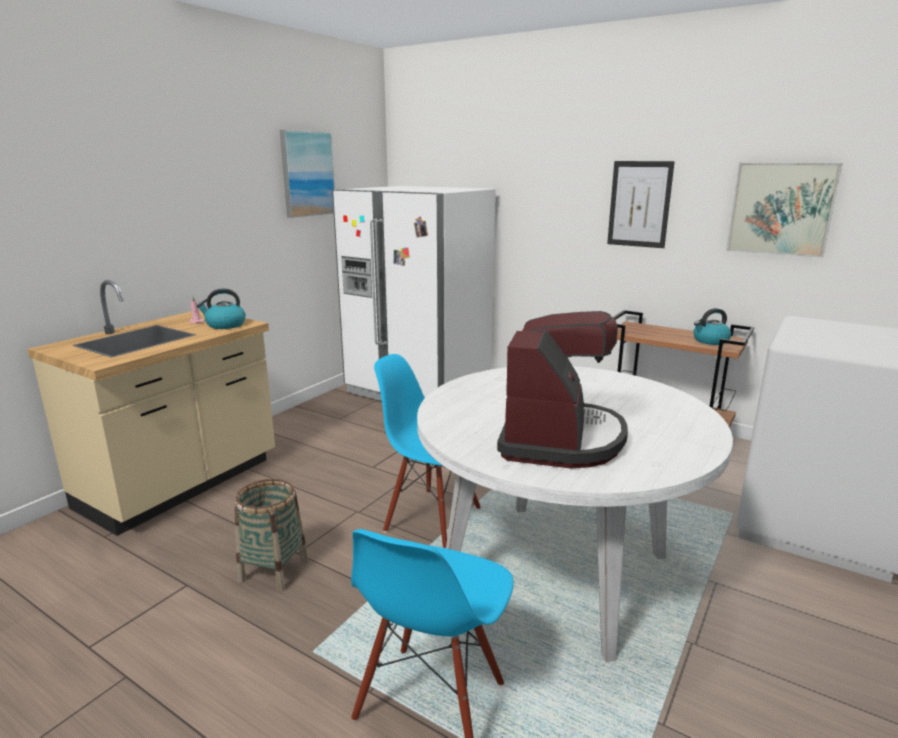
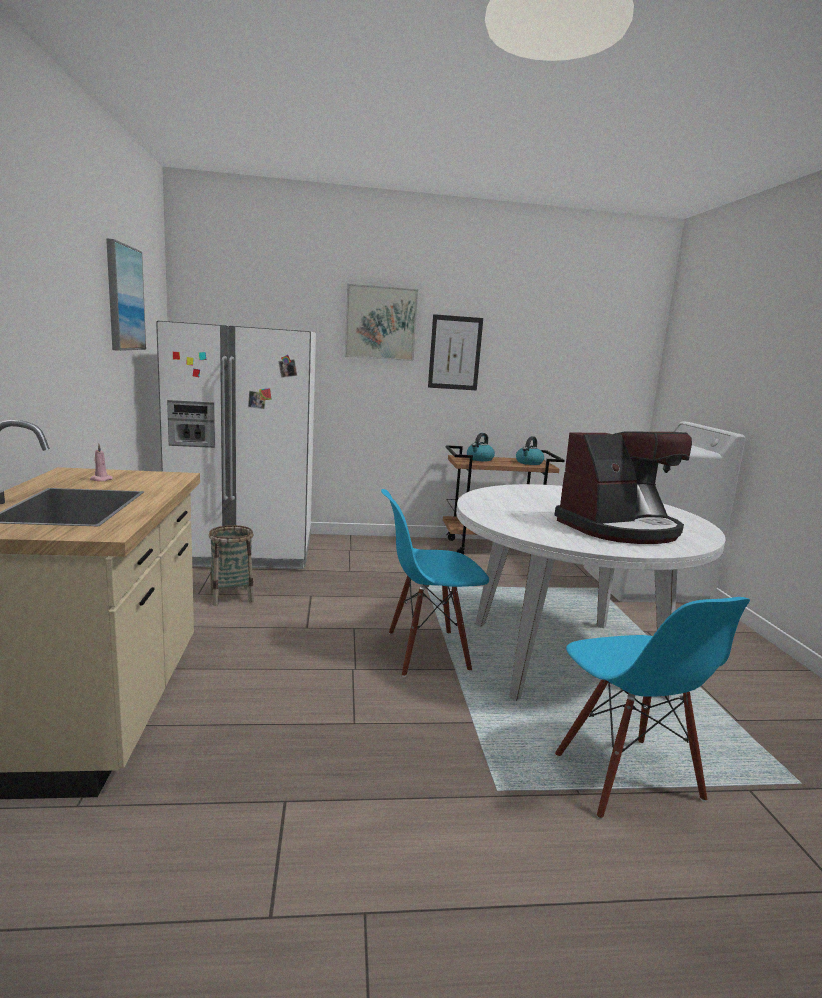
camera: 40 degrees left, 5 degrees down
(225, 325) = (153, 479): kettle -> kettle (479, 459)
(274, 571) = (357, 747): basket -> basket (231, 596)
(560, 439) = (619, 528): coffee machine -> coffee machine turned 90 degrees clockwise
(781, 209) = (559, 359): picture -> picture (380, 323)

